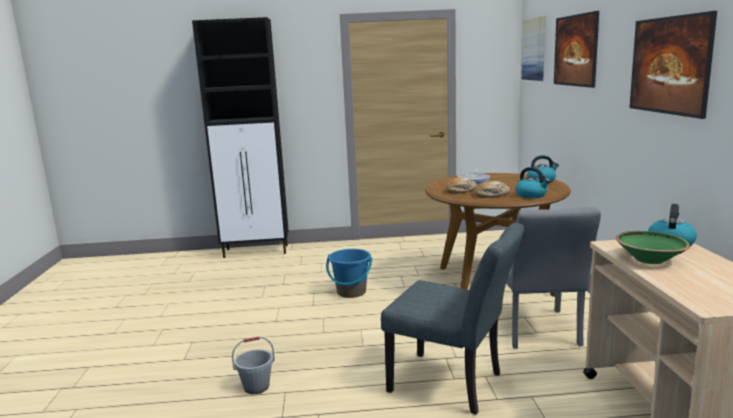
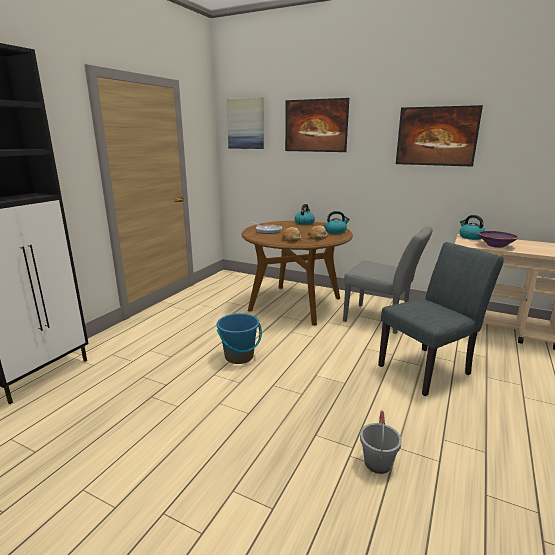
camera: 60 degrees left, 5 degrees up
(649, 259) = (495, 245): green bowl -> purple bowl

